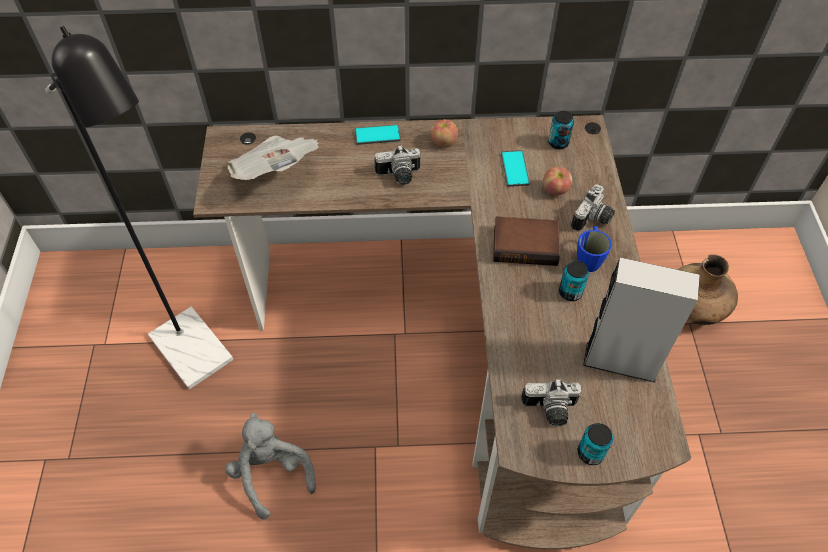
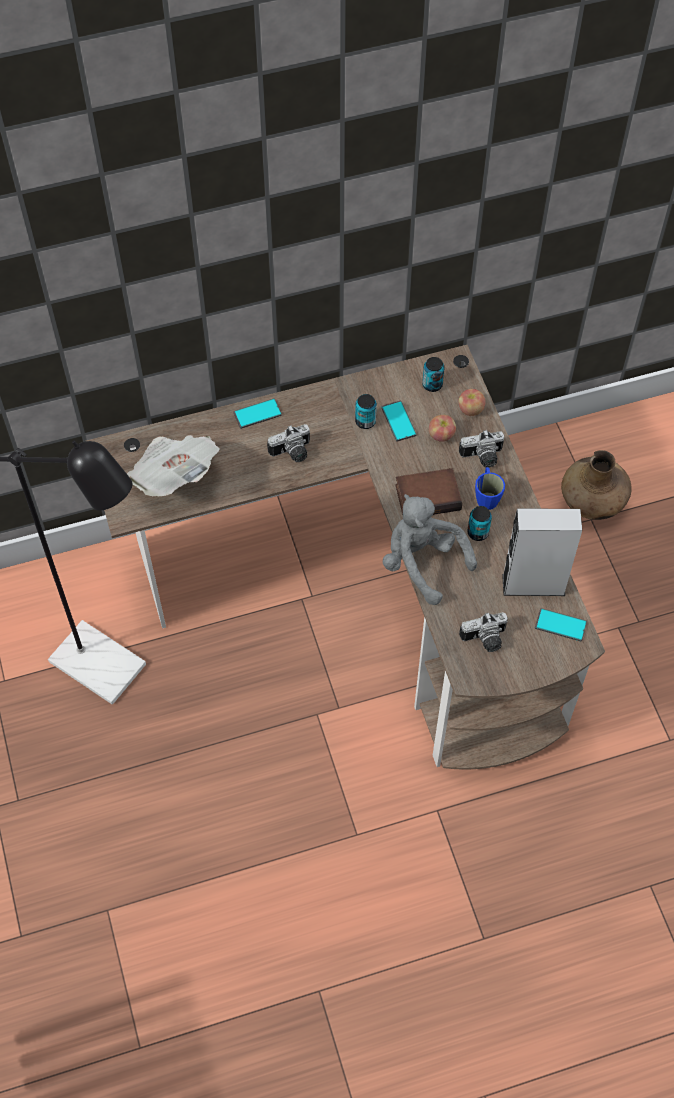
camera: 15 degrees left, 5 degrees up
(271, 473) = (225, 763): grey plush toy -> grey plush toy (422, 562)
(443, 142) = (323, 407): apple -> apple (470, 409)
(590, 453) = (525, 666): can -> can (365, 421)
(593, 219) = (482, 457): camera -> camera turned 60 degrees clockwise
(642, 414) = (560, 625): none -> phone

